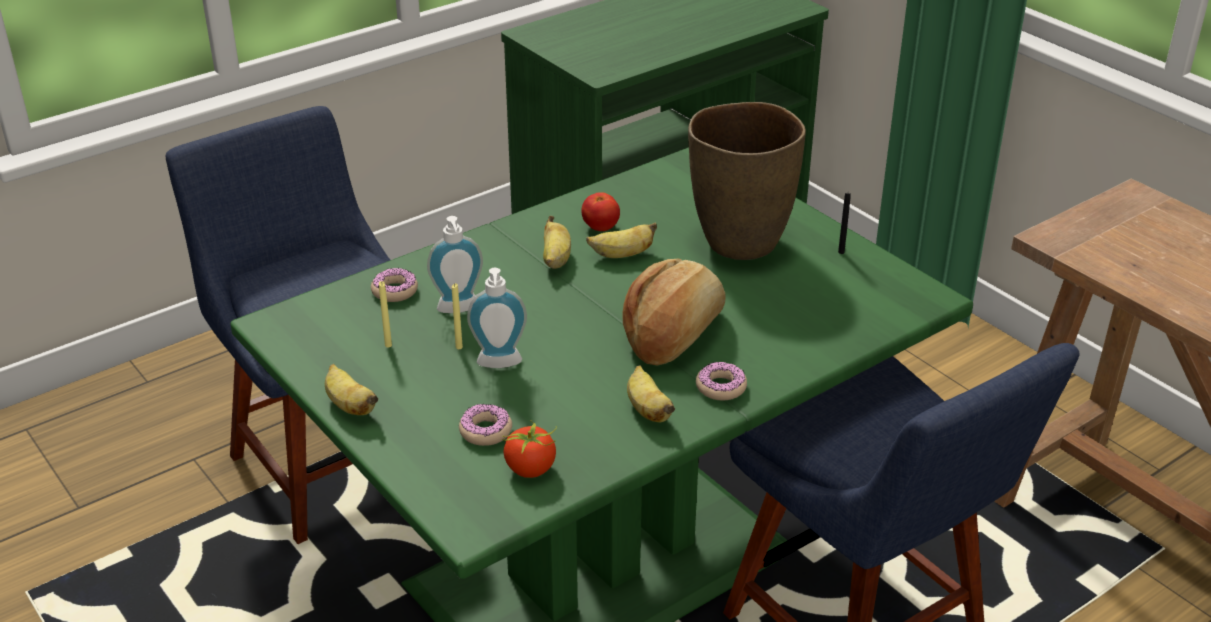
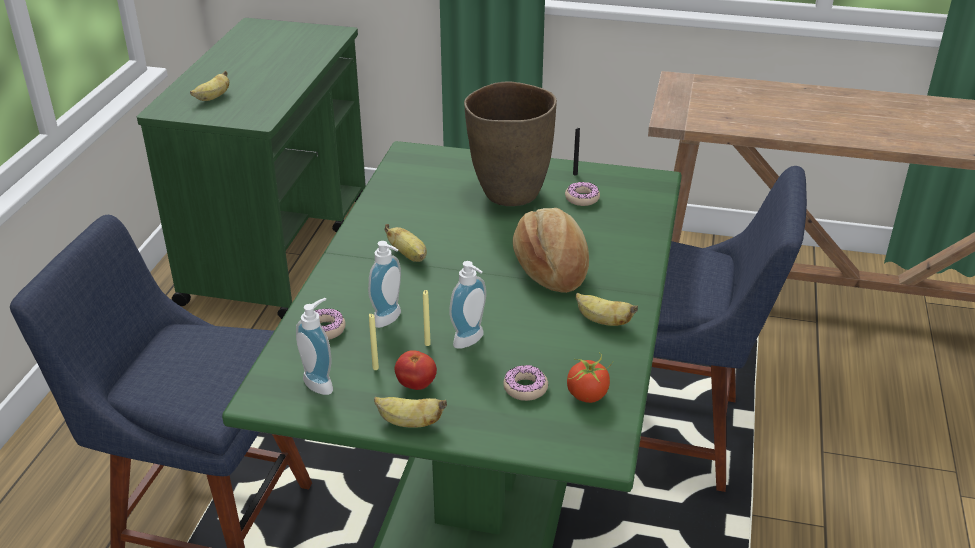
camera: 40 degrees left, 0 degrees up
(331, 334) = (321, 382): none -> soap dispenser
(600, 227) = (408, 222): tomato -> tomato (416, 384)
(622, 255) = (448, 233): banana -> banana (213, 98)
(721, 387) = (623, 286): donut -> donut (582, 198)

